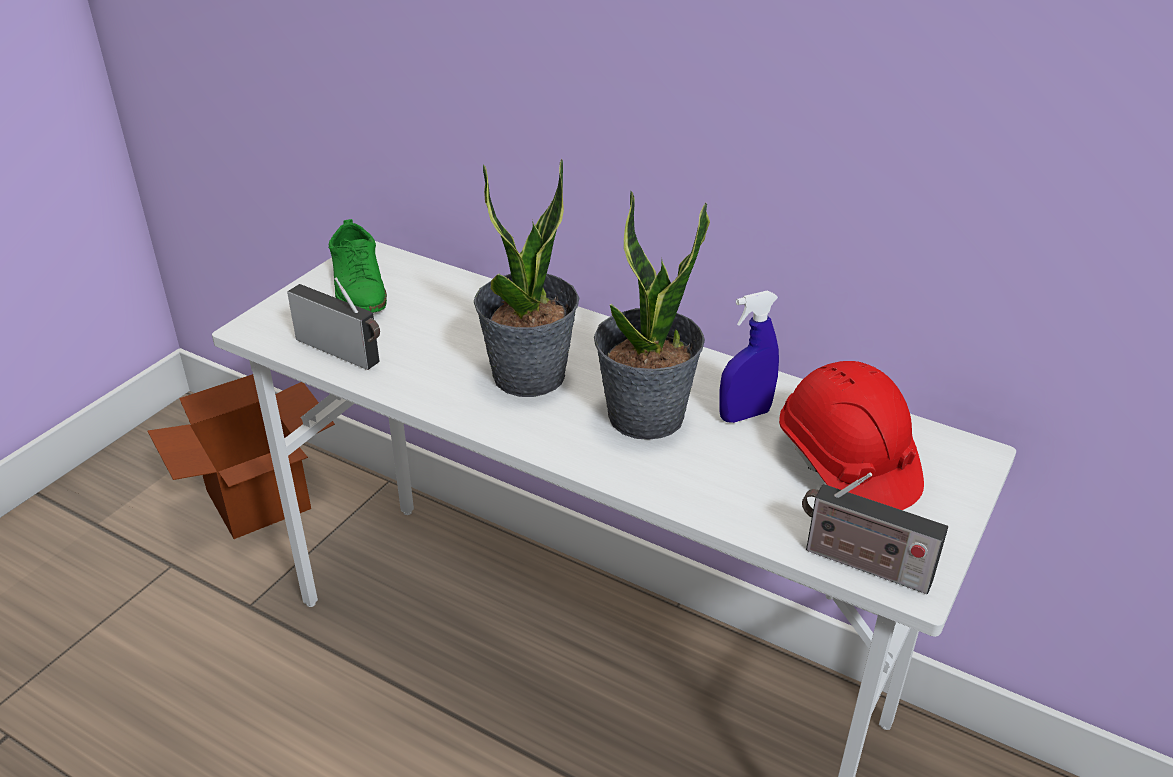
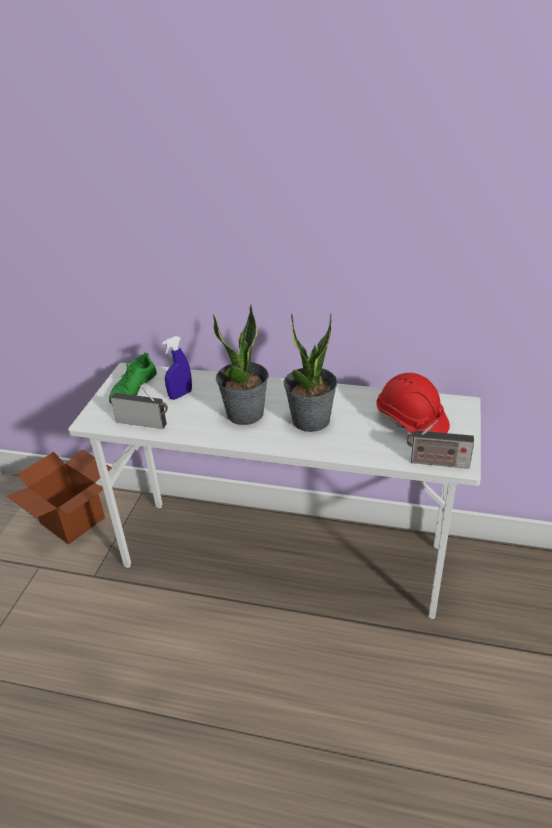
camera: 15 degrees left, 0 degrees up
(359, 286) = (133, 388): green shoe -> green shoe turned 60 degrees clockwise
(744, 415) = (356, 409): blue spray bottle -> blue spray bottle (180, 395)

